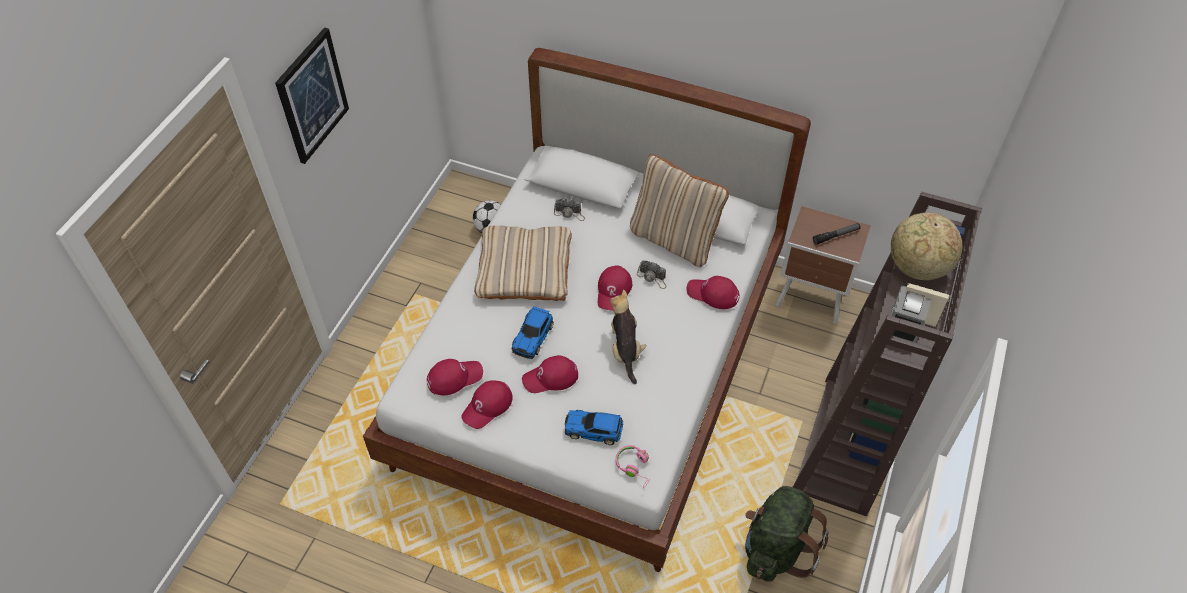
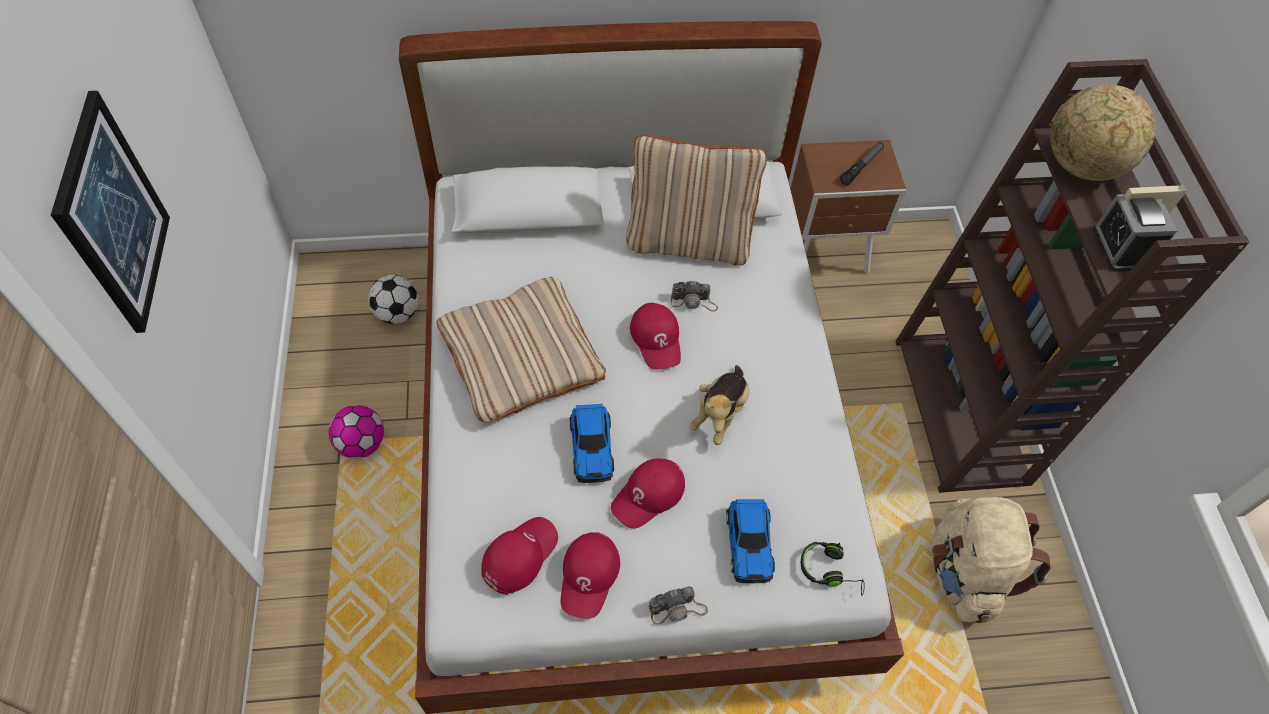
camera: 30 degrees left, 5 degrees up
(426, 300) = (362, 444): none -> football
(569, 213) = (536, 256): camera -> camera (677, 609)
(594, 430) = (749, 542): toy car -> toy car turned 75 degrees counterclockwise
(625, 350) = (720, 413): plush toy -> plush toy turned 120 degrees counterclockwise
(634, 467) = (830, 570): pink headphones -> black headphones
(712, 294) = (778, 294): red cap -> none
(776, 548) = (964, 572): green backpack -> beige backpack

